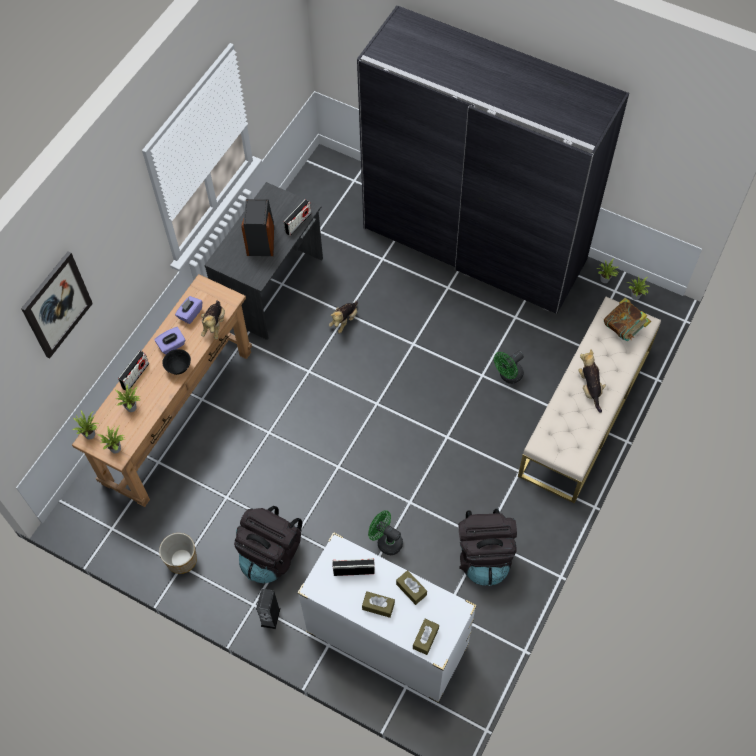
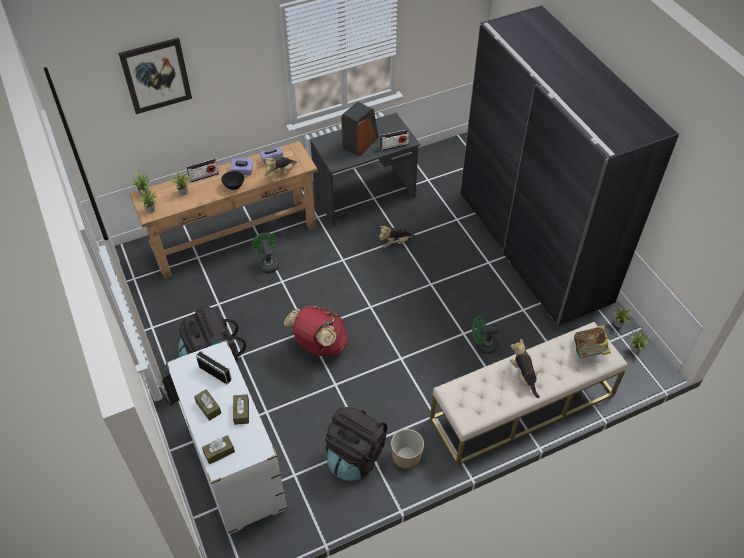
camera: 35 degrees right, 10 degrees down
(181, 559) = (155, 323): planter -> planter (406, 456)
(362, 474) = (319, 345): none -> red backpack
(386, 541) = (295, 399): green fan -> green fan (268, 263)
(590, 388) = (523, 376): plush toy -> plush toy turned 45 degrees counterclockwise

